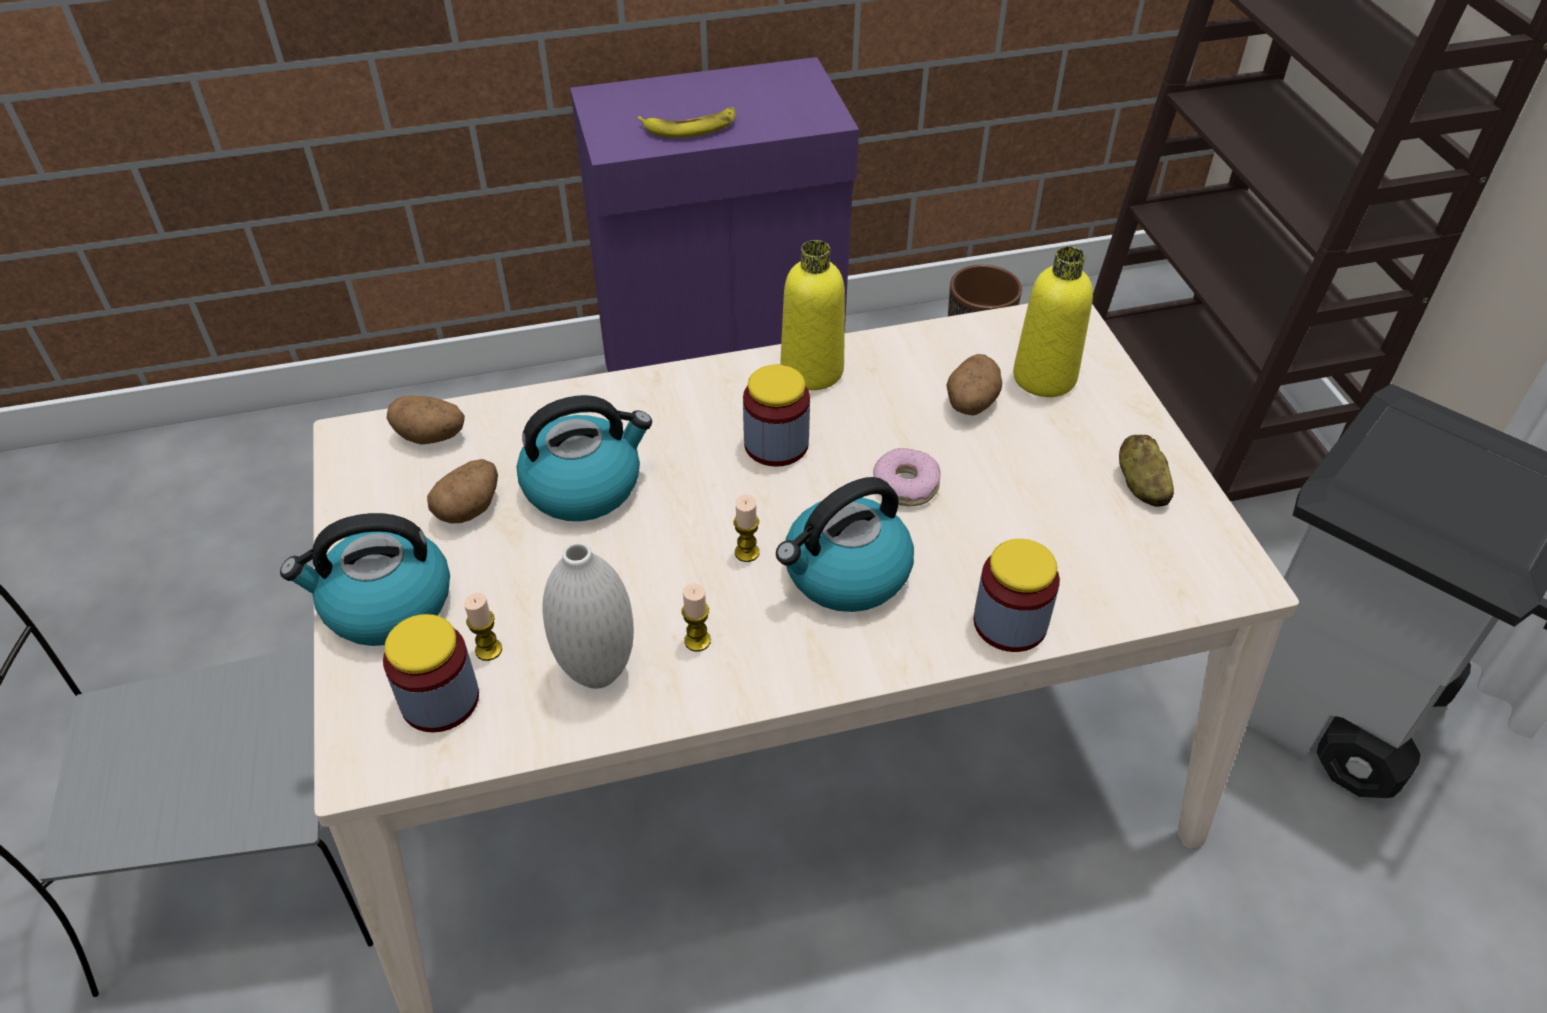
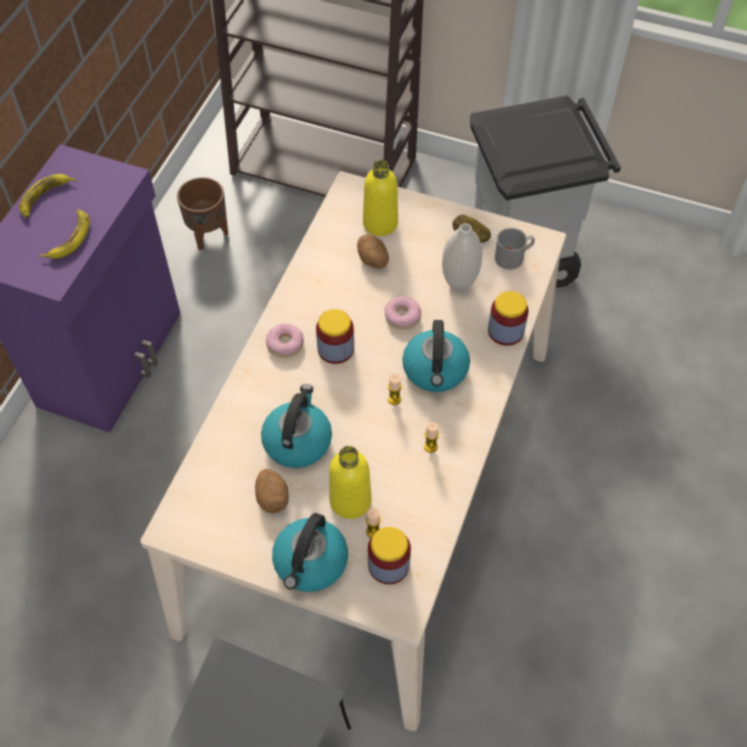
camera: 55 degrees left, 10 degrees up
(431, 436) = (203, 490): potato -> none
(597, 672) = (419, 494): white vase -> white vase (459, 284)
(728, 84) = (45, 197): none -> banana
(734, 392) = (285, 344): none -> donut
(812, 371) = (298, 305): yellow bottle -> yellow bottle (350, 500)
(1167, 557) = (513, 257): none -> grey mug

